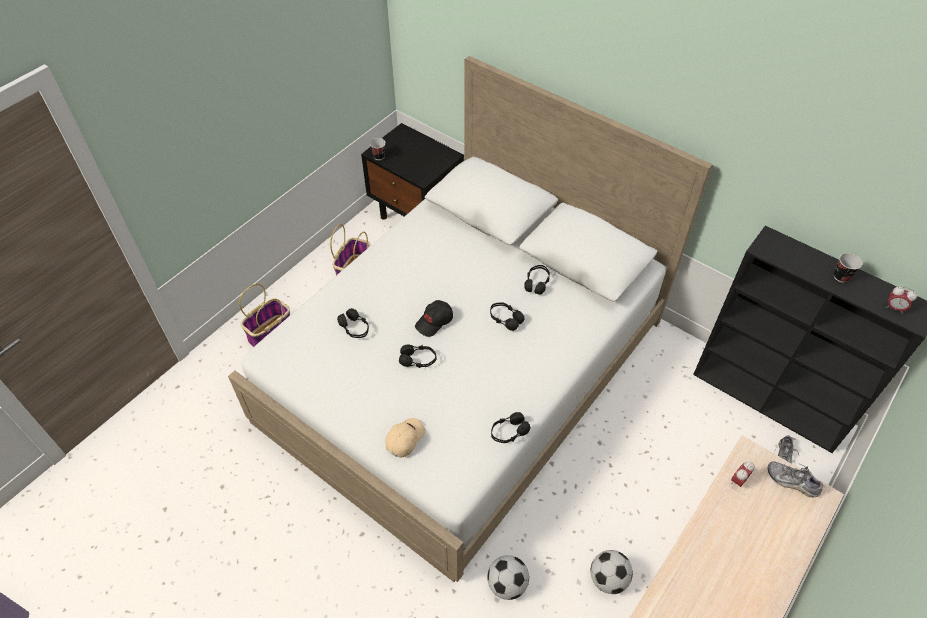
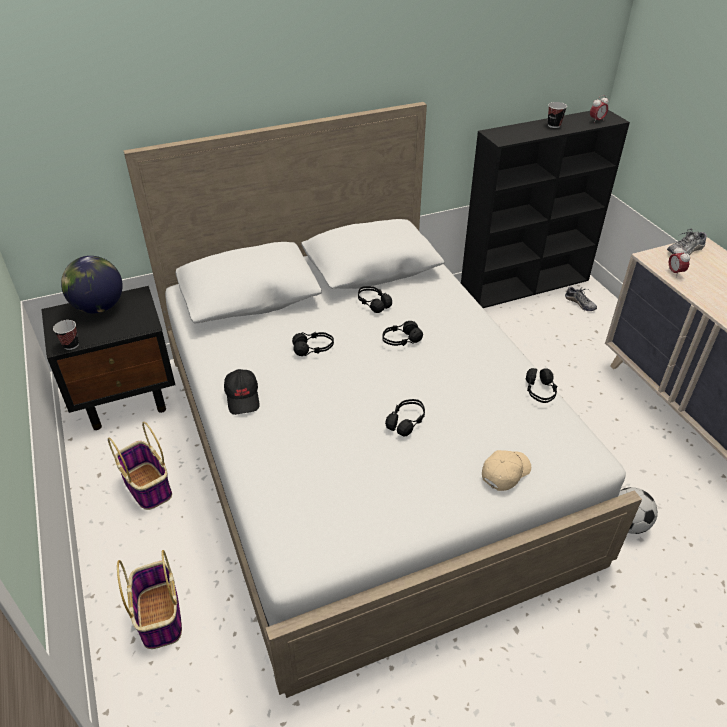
camera: 60 degrees left, 10 degrees down
(355, 328) = (320, 458): black headphones -> black headphones (313, 349)
(405, 439) = (505, 472): beige cap -> beige cap turned 75 degrees clockwise
(422, 146) = (99, 307): none -> globe
(434, 322) = (364, 390): black cap -> black cap (243, 397)
(608, 578) = (647, 449): football -> none

